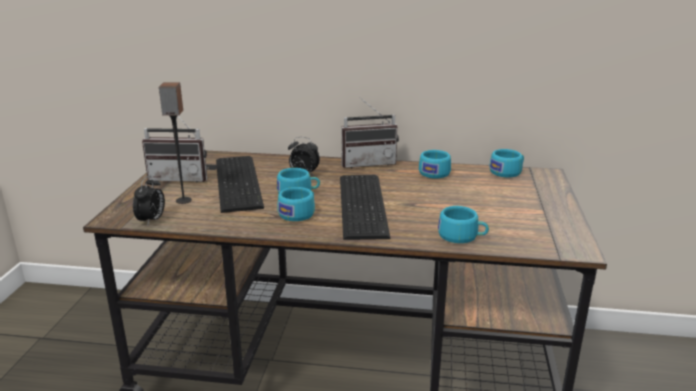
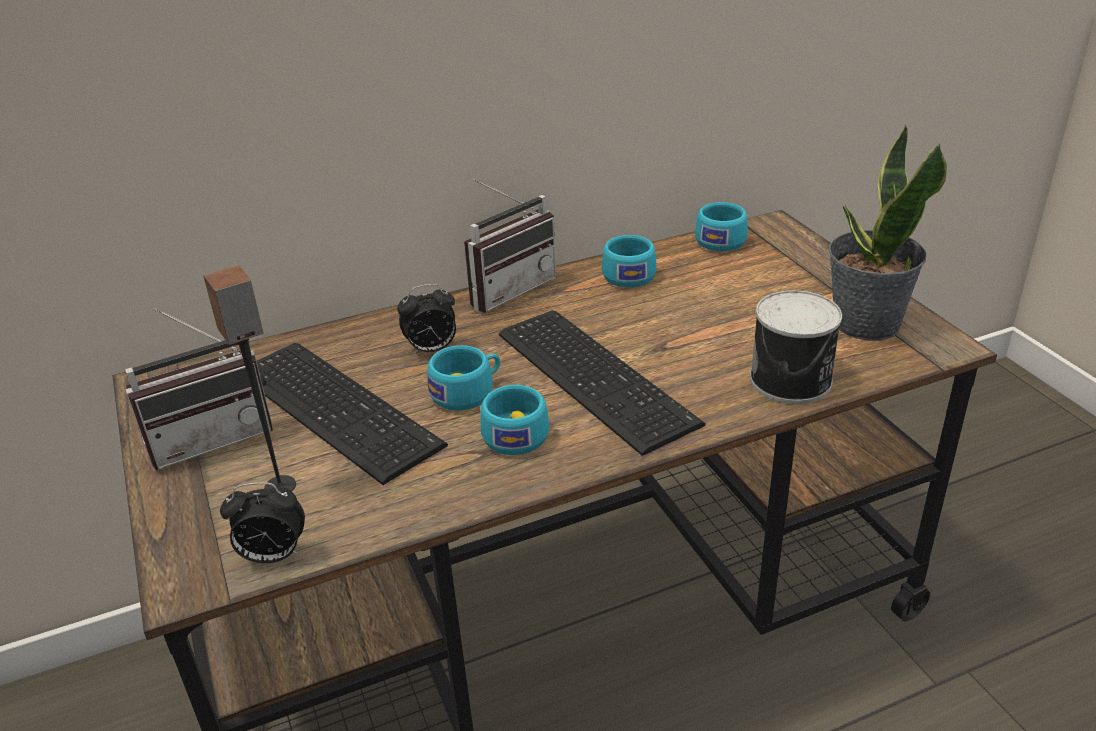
camera: 30 degrees left, 10 degrees up
(152, 220) = (273, 556): alarm clock -> alarm clock turned 105 degrees clockwise
(462, 237) = (792, 381): turquoise cup -> can
(540, 227) = (865, 323): none -> potted plant

